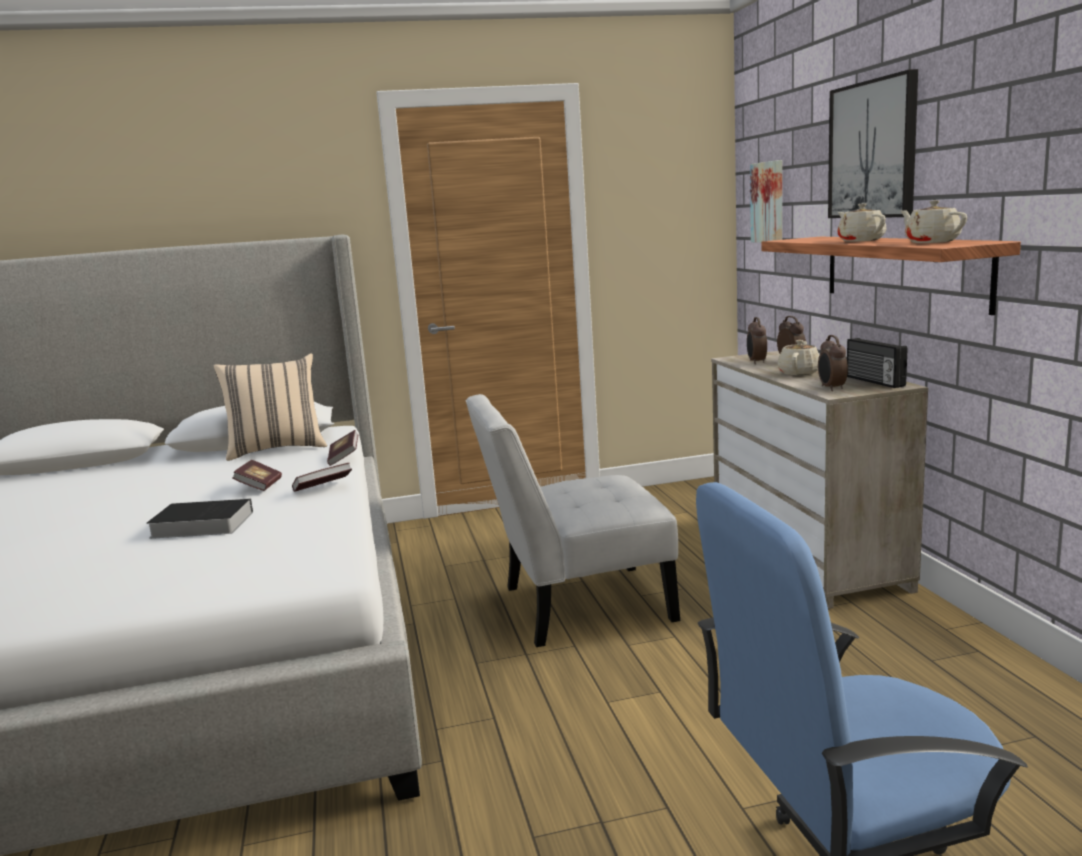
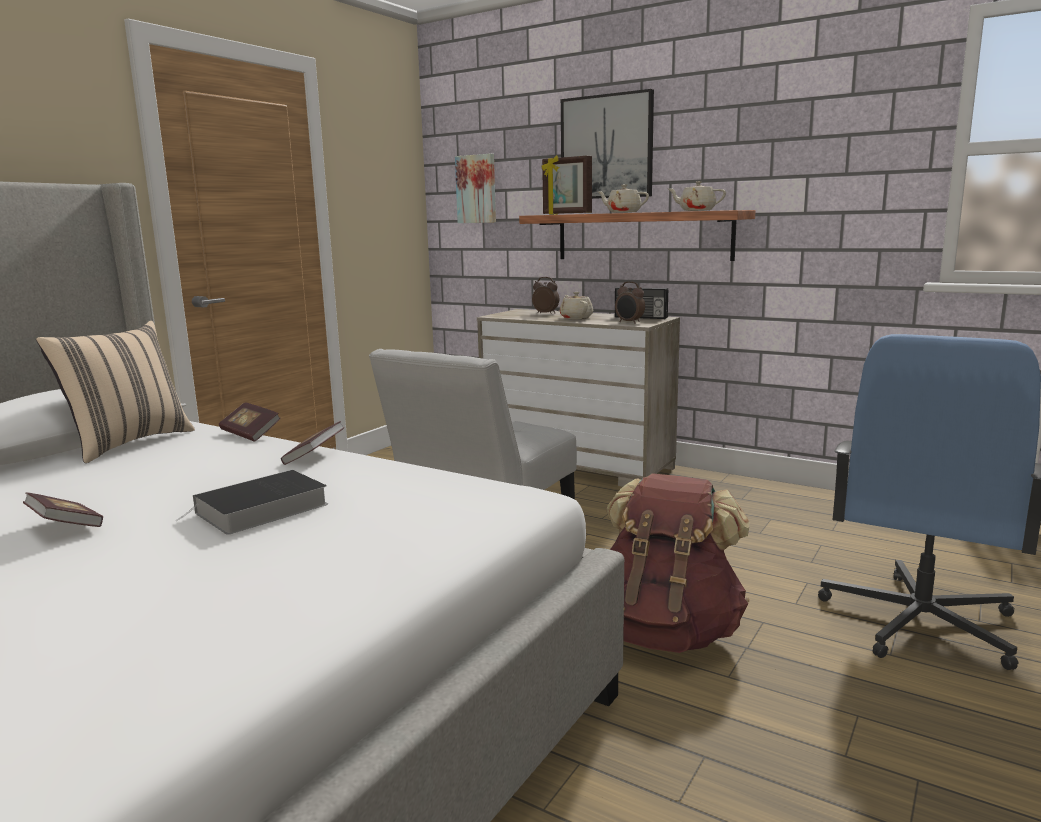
camera: 45 degrees left, 0 degrees up
(259, 487) = (224, 470): book -> book (66, 527)
(562, 766) = (666, 631): none -> brown backpack
(756, 362) = (522, 316): alarm clock -> none
(820, 238) = (566, 214): none -> picture frame

